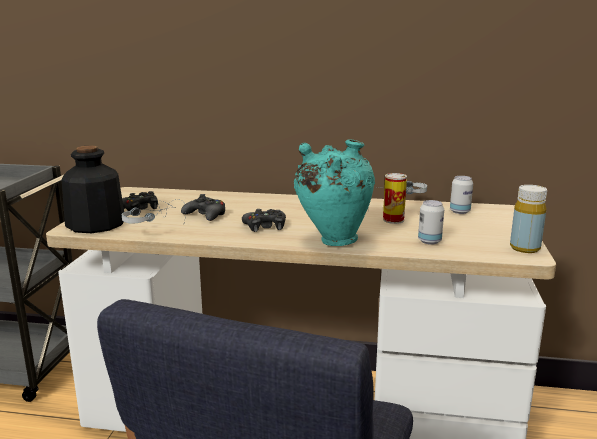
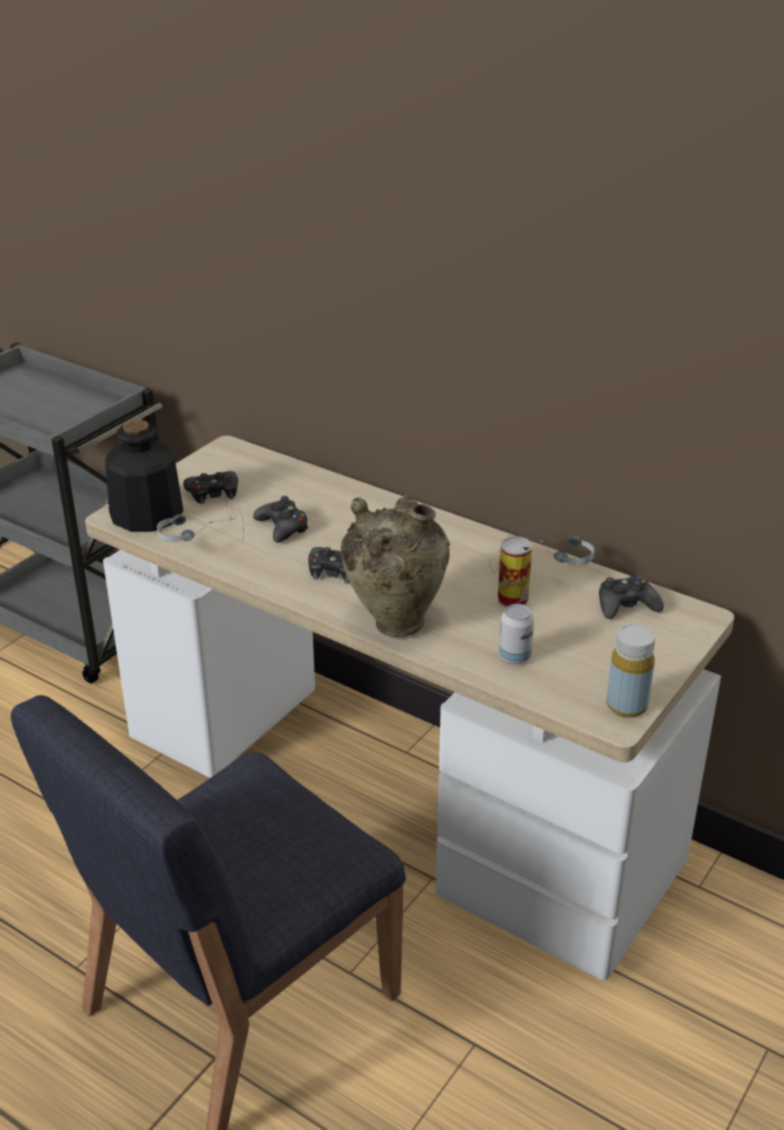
camera: 25 degrees right, 15 degrees up
(333, 240) = (395, 621): turquoise vase -> beige vase
(459, 211) = (626, 605): can -> black game controller

